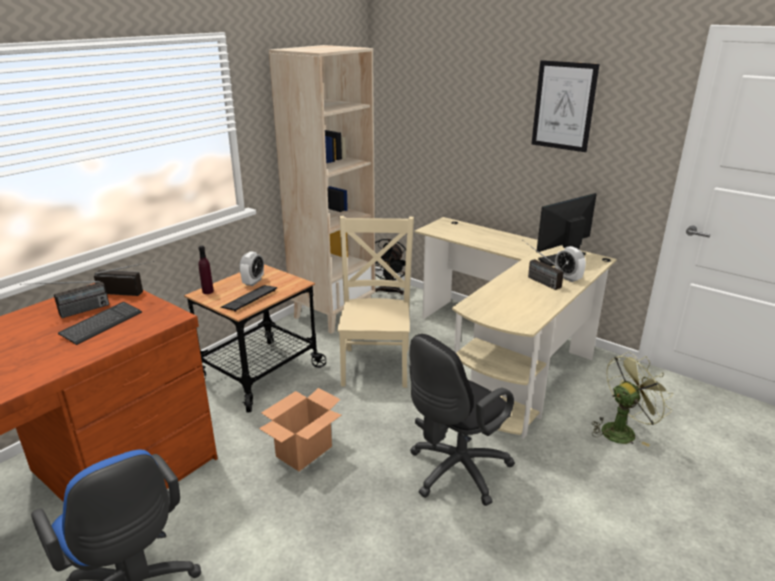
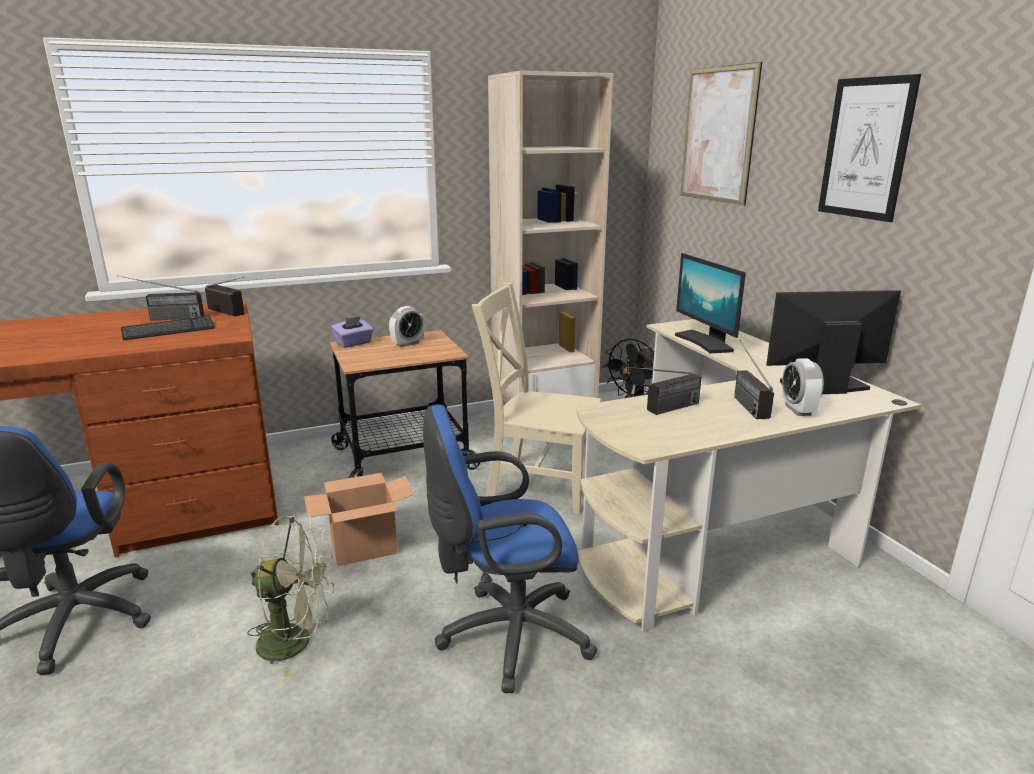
camera: 30 degrees right, 5 degrees down
(208, 291) = (353, 343): purple bottle -> purple tissue box
(250, 299) = (382, 357): keyboard -> none
(376, 364) = (537, 484): beige chair -> beige chair turned 105 degrees counterclockwise
(439, 88) = (717, 135): none -> picture
(454, 472) = (507, 636): black office chair -> blue office chair
(466, 238) = (705, 342): none -> monitor
(502, 297) = (662, 410): none -> radio
(622, 430) = (819, 680): green fan -> green fan (296, 642)

